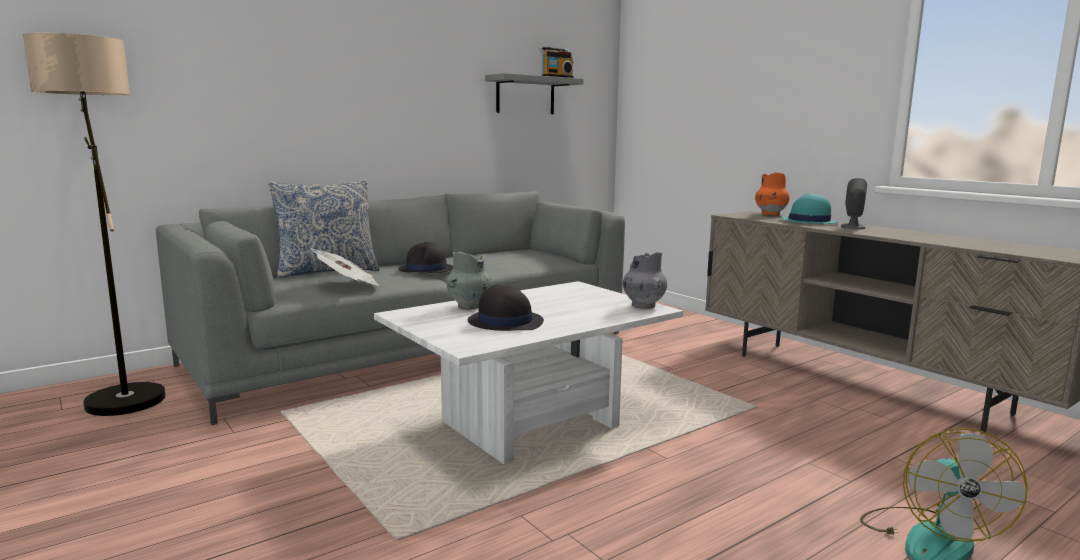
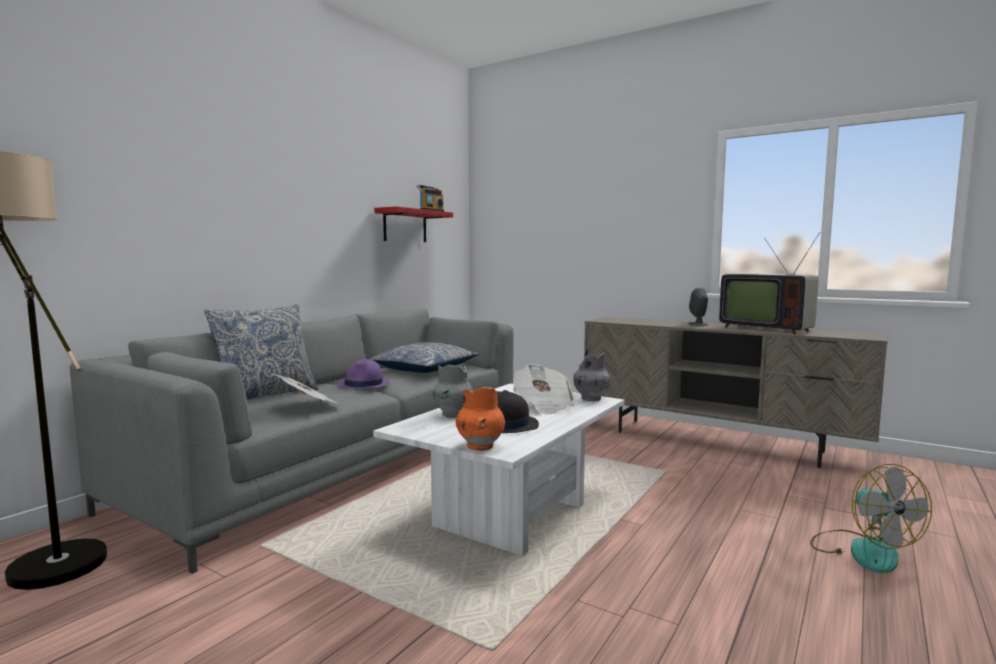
camera: 20 degrees left, 5 degrees down
(426, 269) = (363, 385): black hat -> purple hat
(510, 258) = (424, 369): none -> pillow
(525, 95) = (405, 226): grey shelf -> red shelf
(576, 308) = (543, 406): none -> newspaper
(770, 214) = (624, 318): orange vase -> orange vase (480, 446)
(808, 221) = (661, 322): turquoise hat -> none
(939, 237) = (765, 328): none -> television

